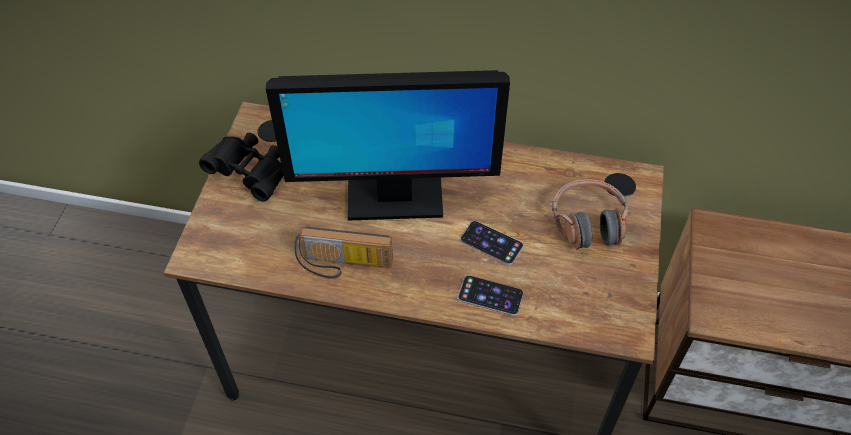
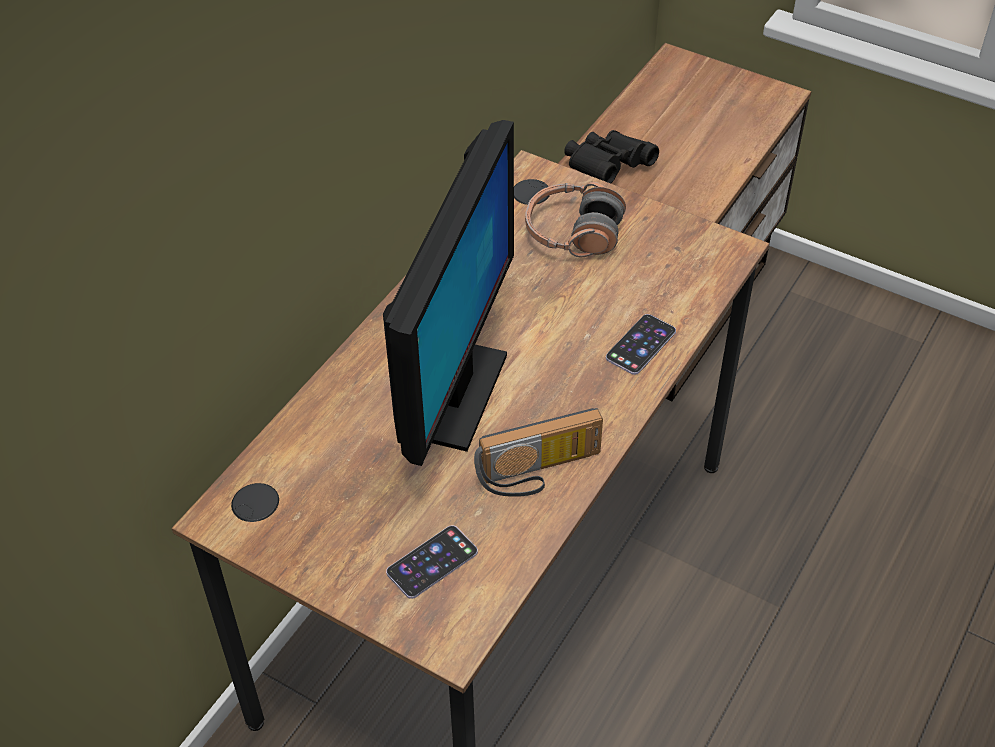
camera: 70 degrees left, 5 degrees down
(251, 174) = (327, 544): black binoculars -> black binoculars (606, 169)
(343, 266) = (540, 473): radio -> radio turned 45 degrees clockwise
(491, 243) = (565, 322): phone -> phone (432, 562)

